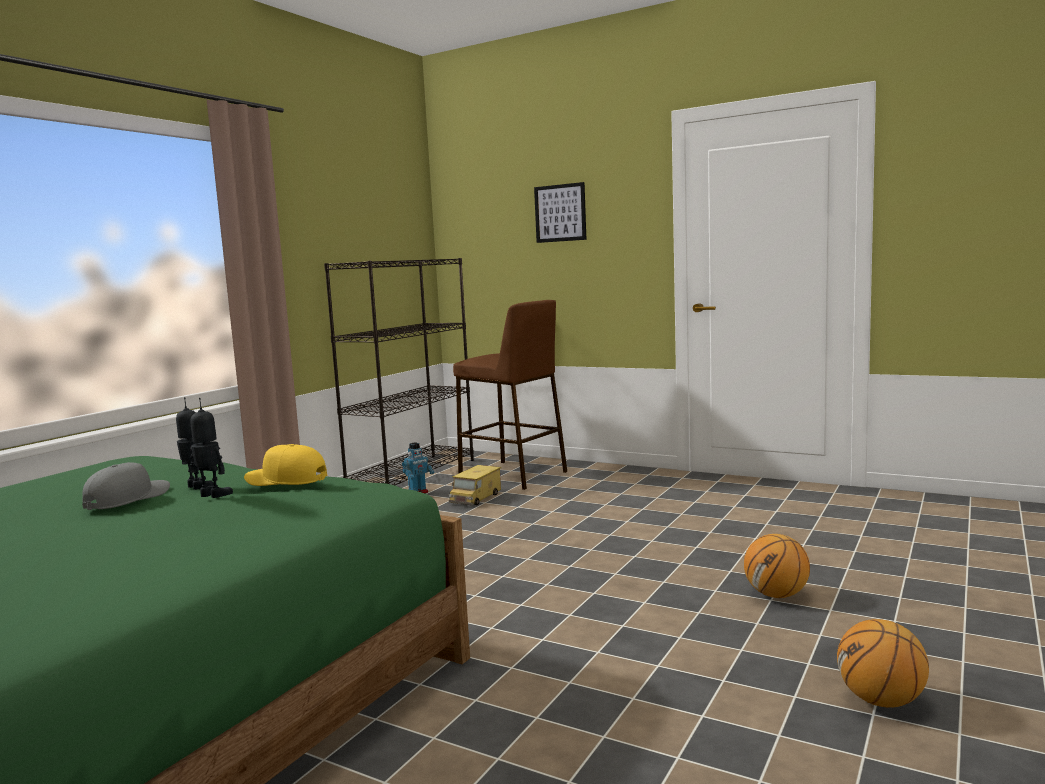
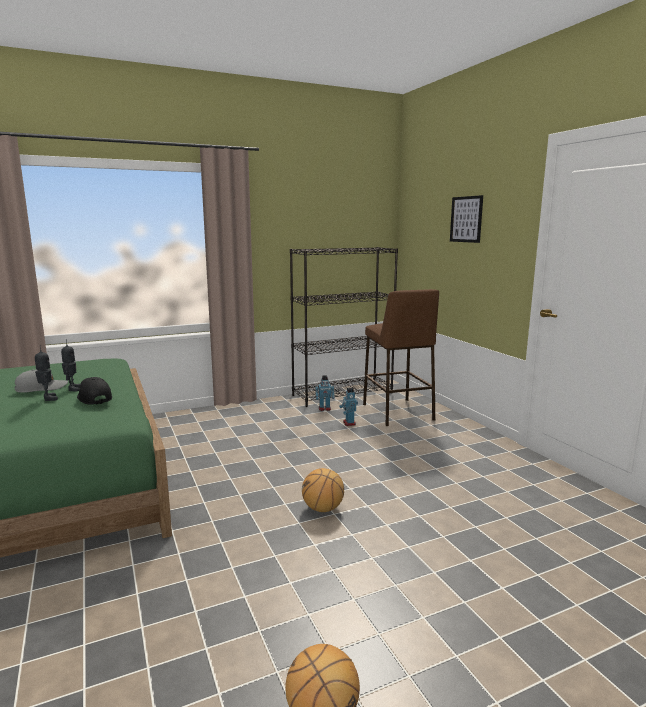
camera: 35 degrees right, 5 degrees up
(286, 480) = (94, 398): yellow cap -> black cap
(476, 498) = (349, 423): toy truck -> toy robot
(776, 595) = (406, 583): basketball -> basketball (323, 509)

